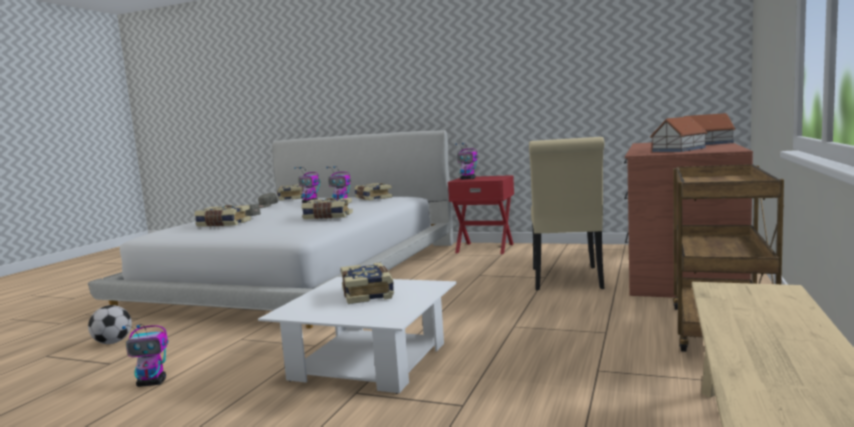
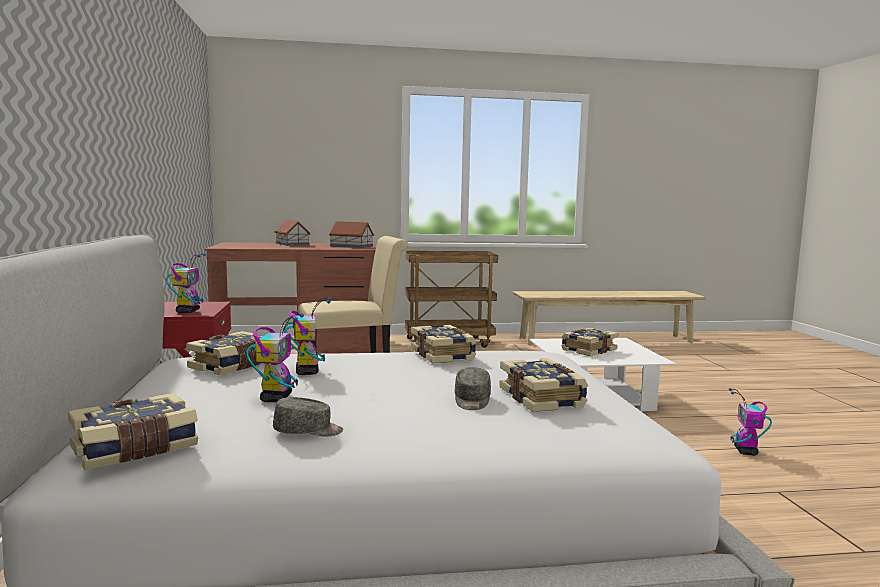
camera: 120 degrees left, 0 degrees up
(113, 342) = (766, 524): football -> none
(152, 383) = (746, 451): toy robot -> toy robot turned 135 degrees counterclockwise

